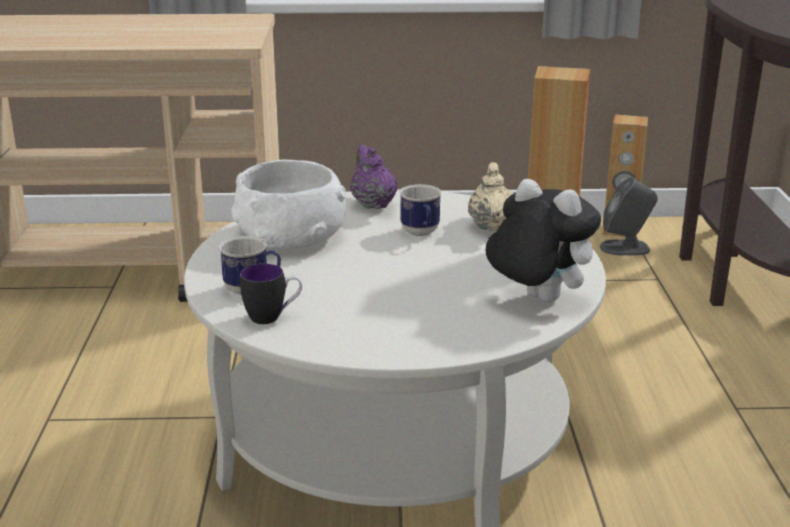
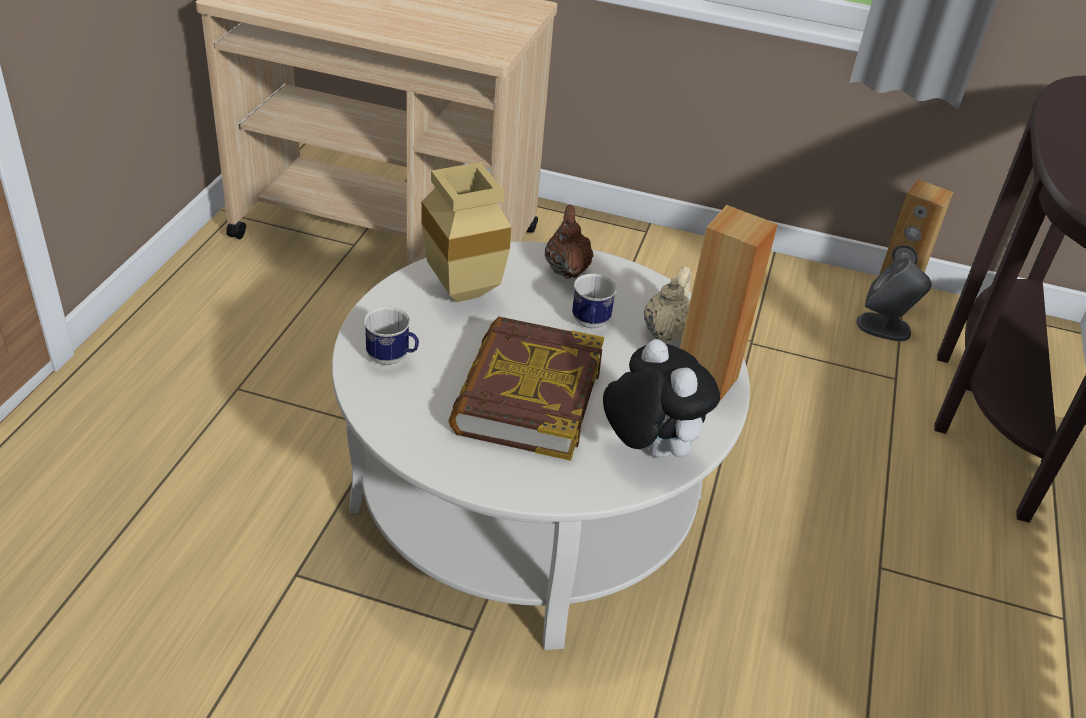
camera: 15 degrees right, 15 degrees up
(273, 317) = (392, 401): mug -> none
(292, 235) = (467, 293): white bowl -> beige vase
(372, 204) = (566, 269): purple teapot -> brown teapot
(399, 289) = (527, 396): none -> book

